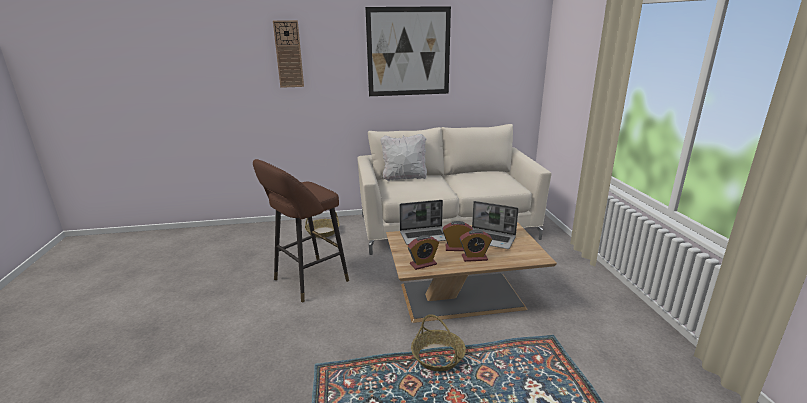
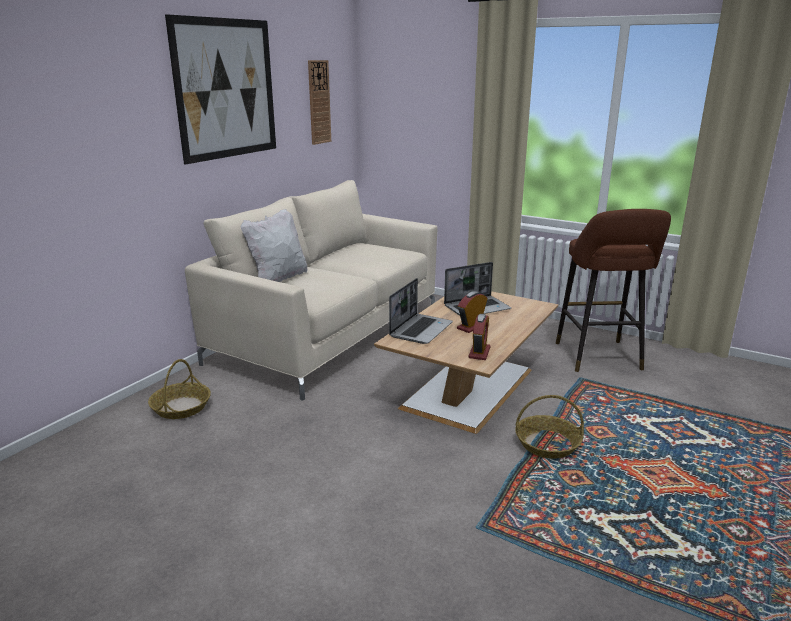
camera: 50 degrees left, 0 degrees up
(288, 54) = (53, 99): wall clock -> wall clock (319, 102)
(307, 281) = (289, 467): brown stool -> brown stool (599, 358)
(474, 258) = (502, 327): alarm clock -> none

